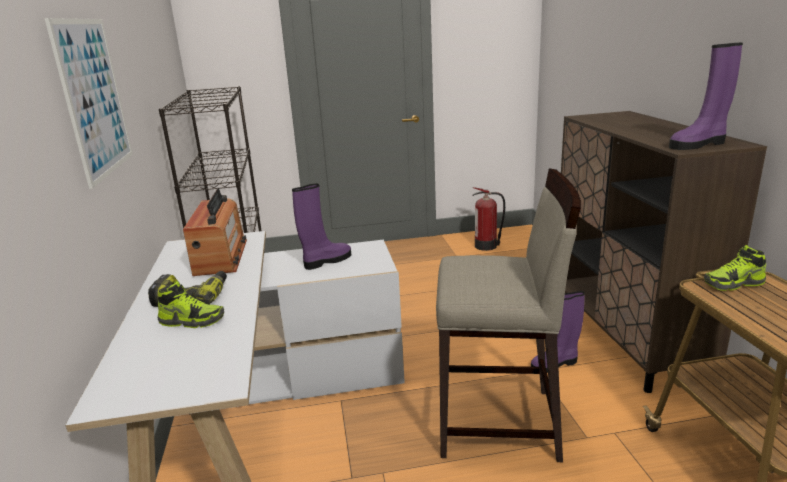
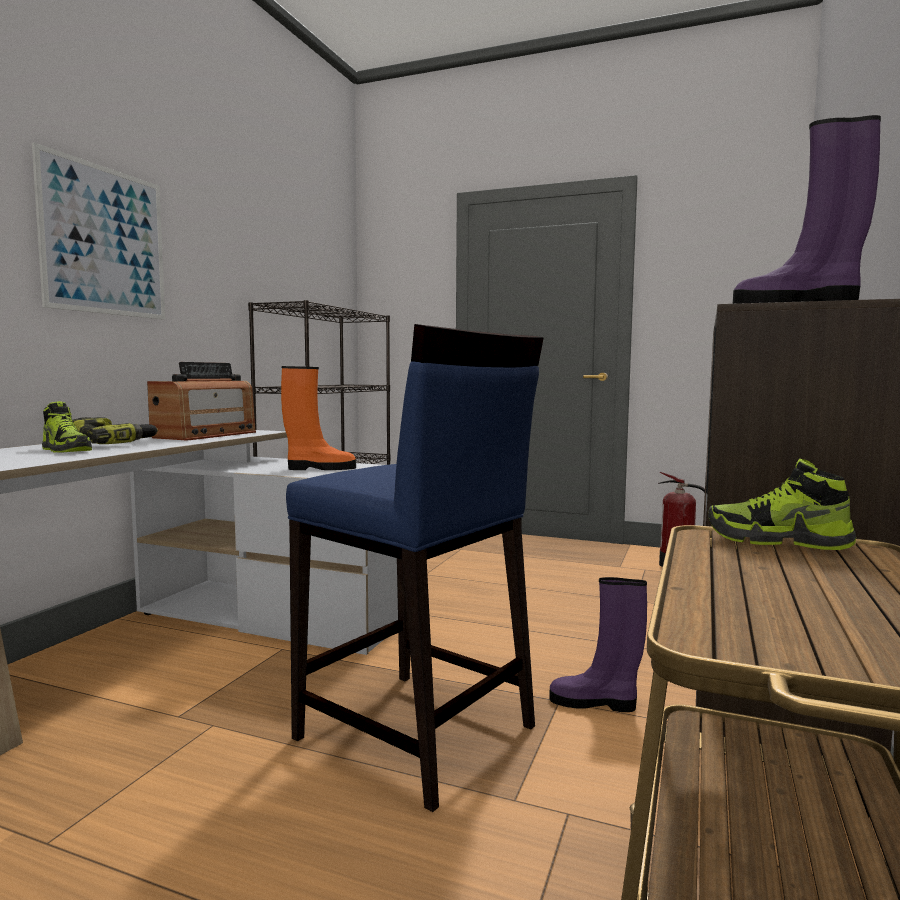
camera: 30 degrees right, 15 degrees down
(326, 261) = (319, 468): purple boot -> orange boot
(499, 423) = (416, 734): beige stool -> blue stool

